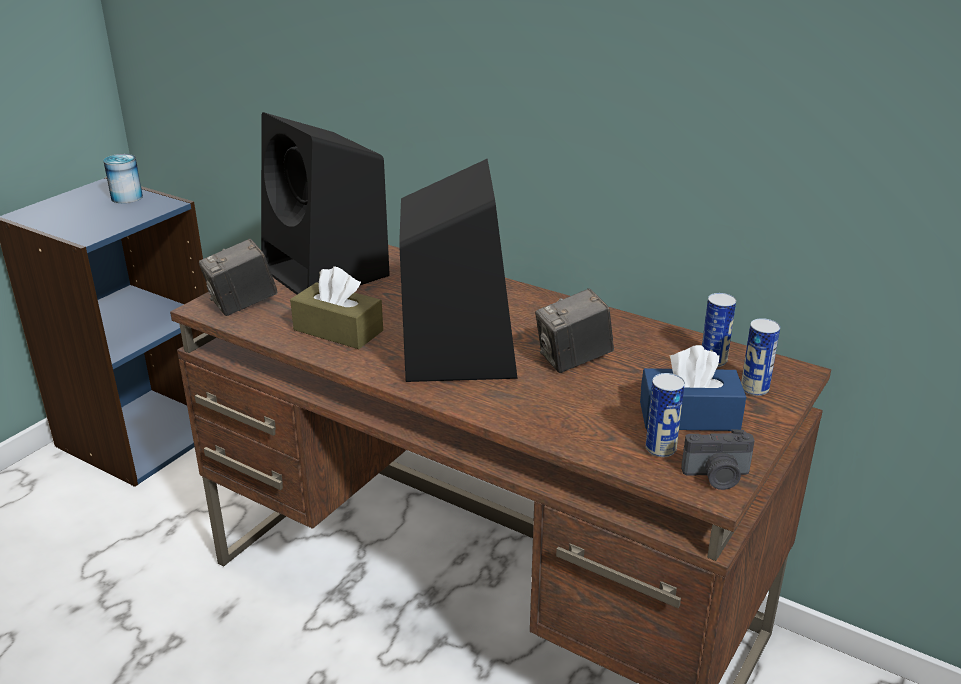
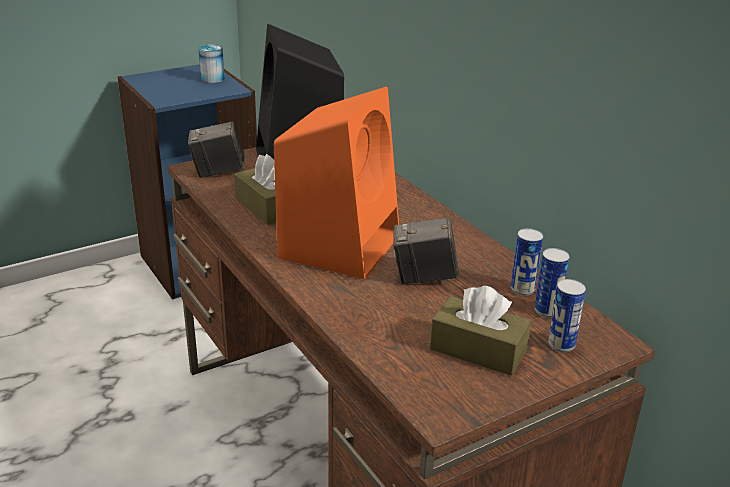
camera: 25 degrees right, 0 degrees up
(457, 349) = (340, 244): black speaker -> orange speaker
(660, 449) = (426, 368): can -> can (522, 289)
(689, 416) = (478, 350): blue tissue box -> brown tissue box
(717, 477) = (452, 406): camera -> none

